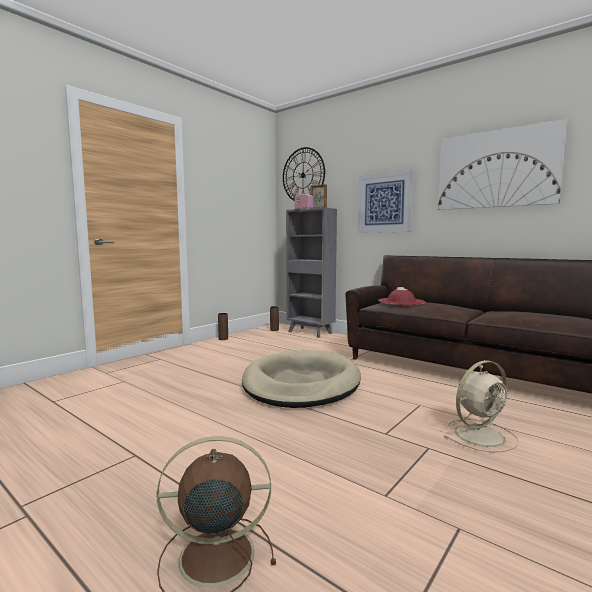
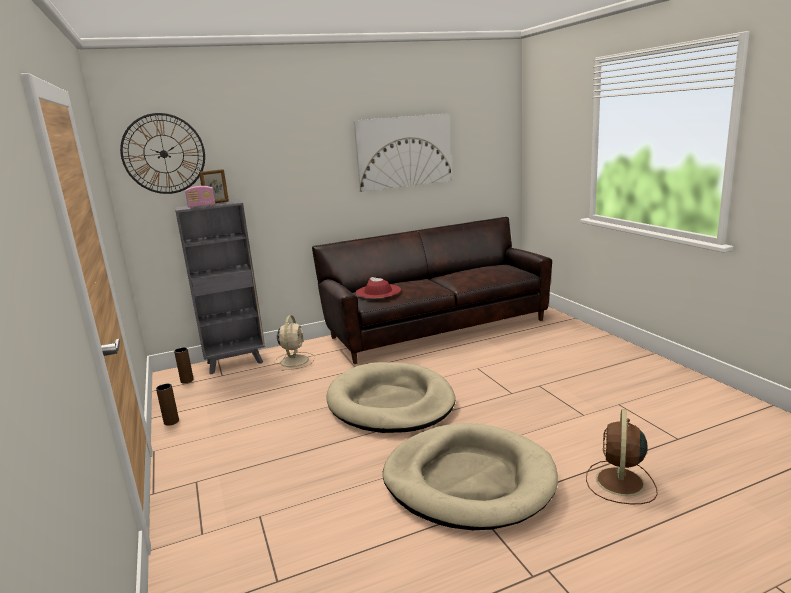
camera: 60 degrees left, 10 degrees up
(186, 441) = (468, 480): none -> beige dog bed
(384, 203) = (299, 187): picture -> none
(481, 435) = (533, 365): beige fan -> beige fan (294, 360)

